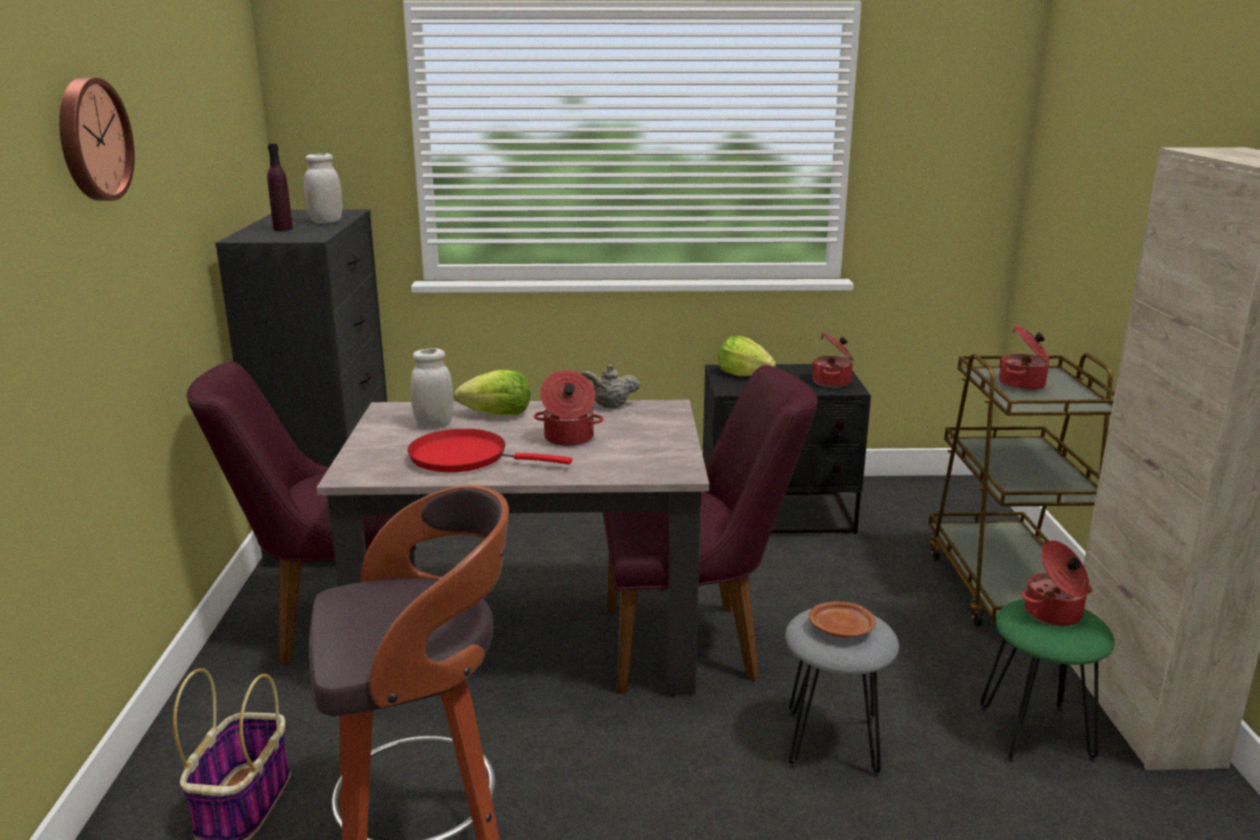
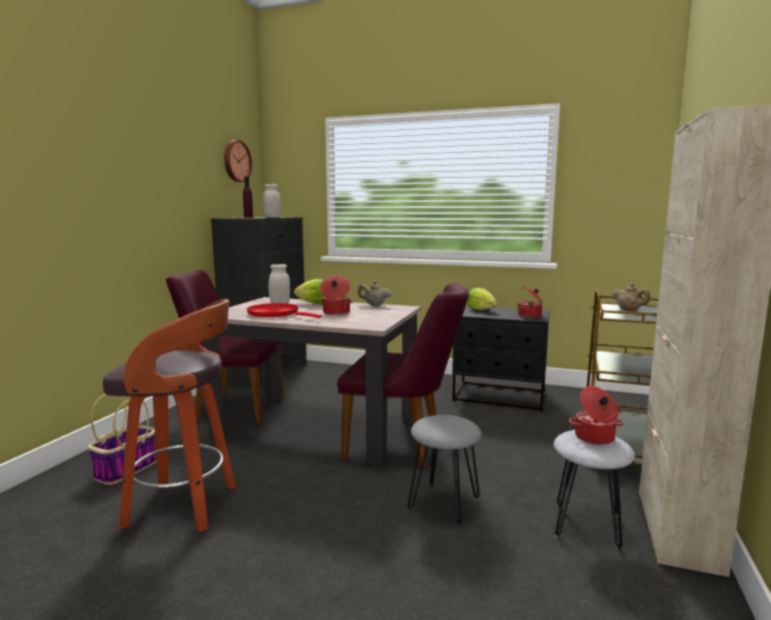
camera: 20 degrees right, 10 degrees down
(91, 140) = (131, 151): wall clock -> wall clock (236, 161)
(842, 629) = (445, 424): brown plate -> none
(1023, 384) = (629, 310): cooking pot -> beige teapot
(1034, 733) = (586, 526): green stool -> grey stool

